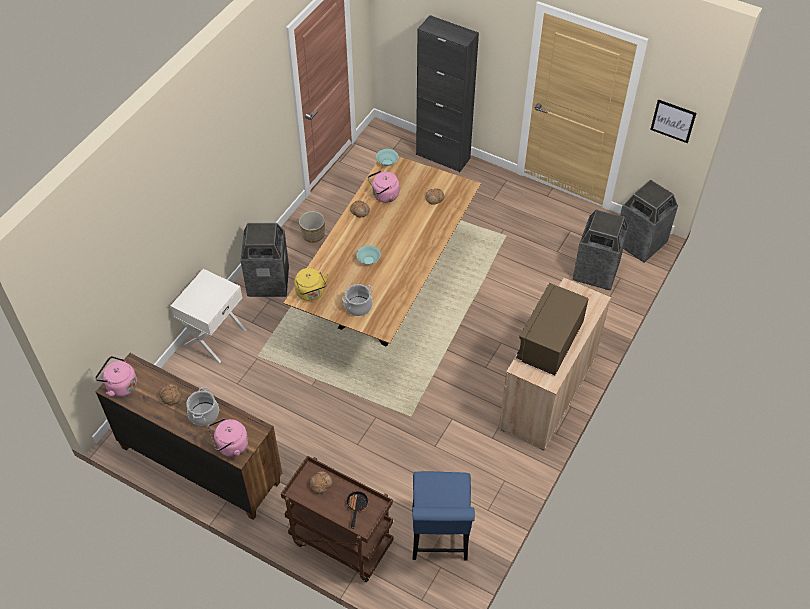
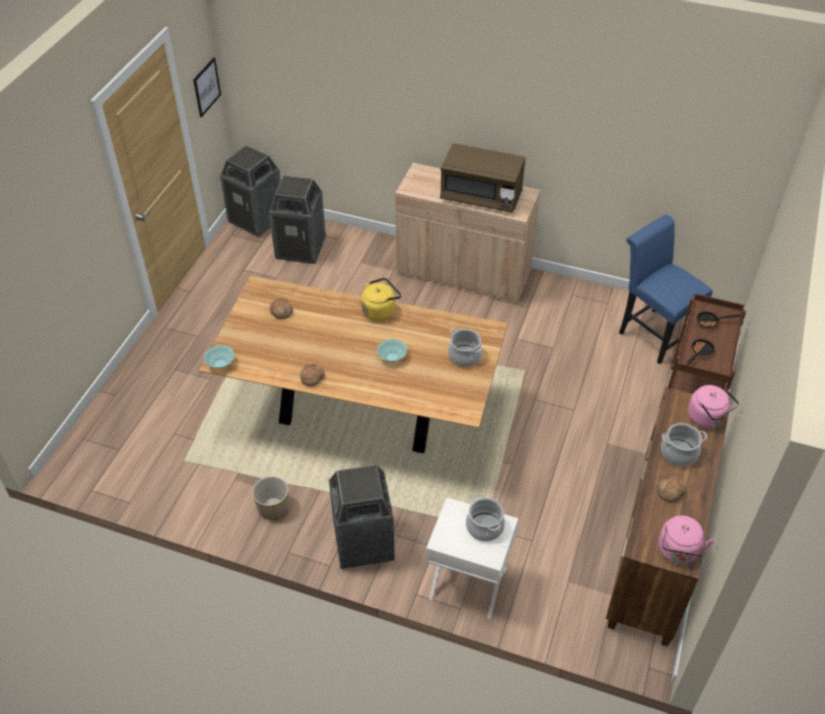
camera: 100 degrees left, 5 degrees down
(207, 303) = (484, 527): none -> cooking pot
(311, 293) = (457, 402): yellow kettle -> yellow kettle (380, 311)
(321, 484) = (699, 353): bread -> frying pan
(384, 196) = (282, 358): pink kettle -> none
(439, 539) = (652, 332): blue chair -> blue chair turned 120 degrees counterclockwise
(443, 156) = (121, 390): black cabinet -> none

